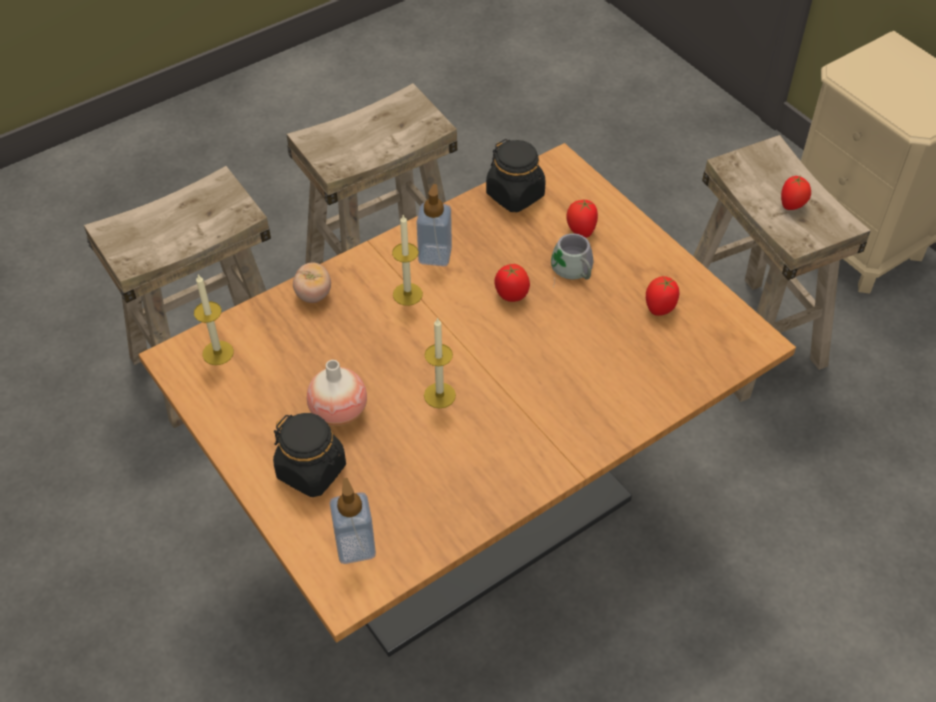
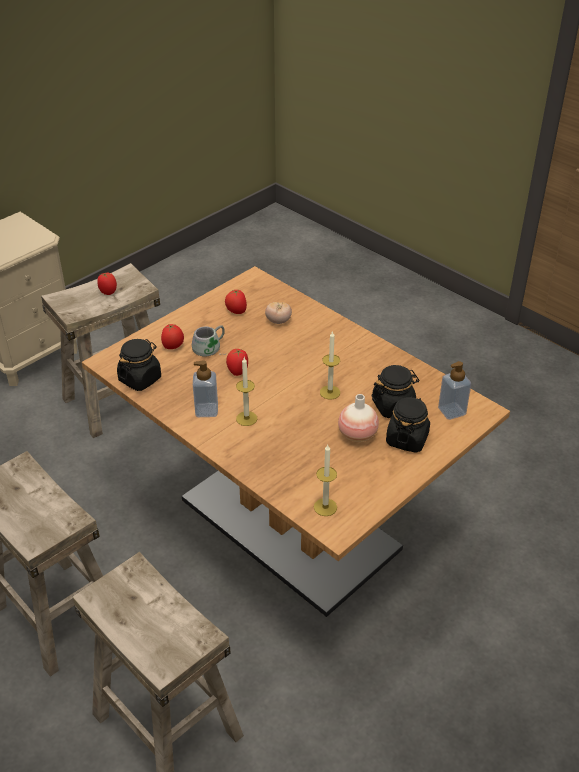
camera: 100 degrees left, 10 degrees down
(313, 295) = (257, 466): tomato -> tomato (278, 321)
(388, 469) = (393, 406): none -> black jar

